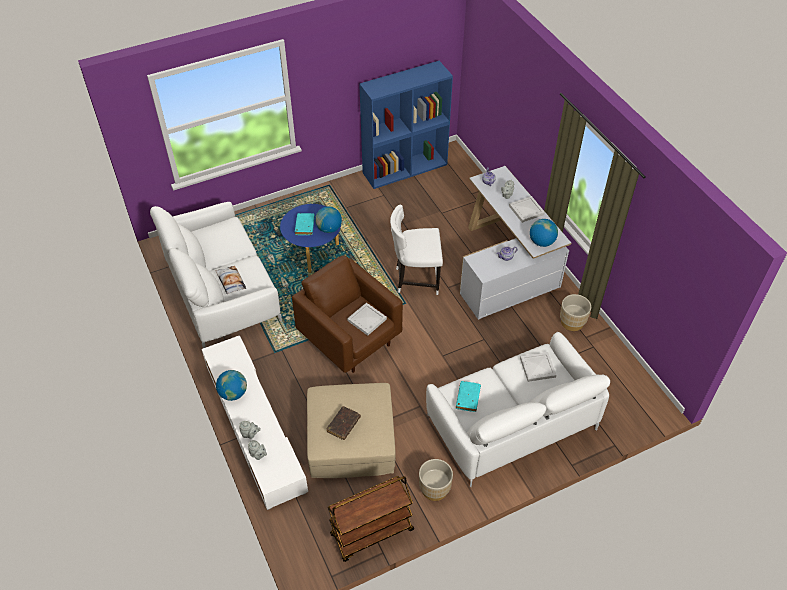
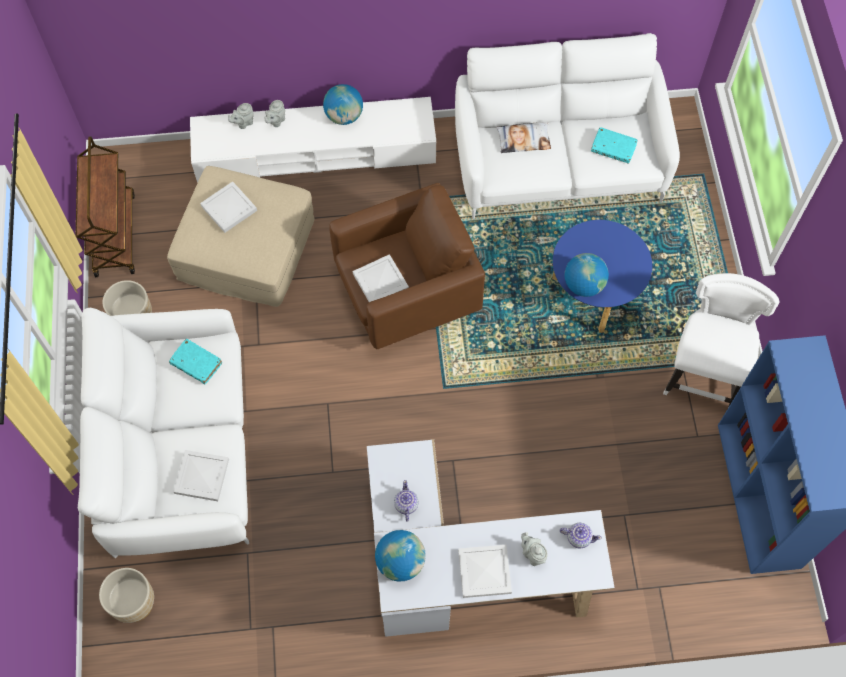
camera: 110 degrees right, 15 degrees up
(305, 226) = (600, 253): turquoise book -> turquoise book (613, 148)
(343, 425) = (229, 209): brown book -> white tray
(415, 279) = (486, 419): white chair -> white chair (703, 374)
(572, 322) = (309, 619): beige planter -> beige planter (134, 603)

